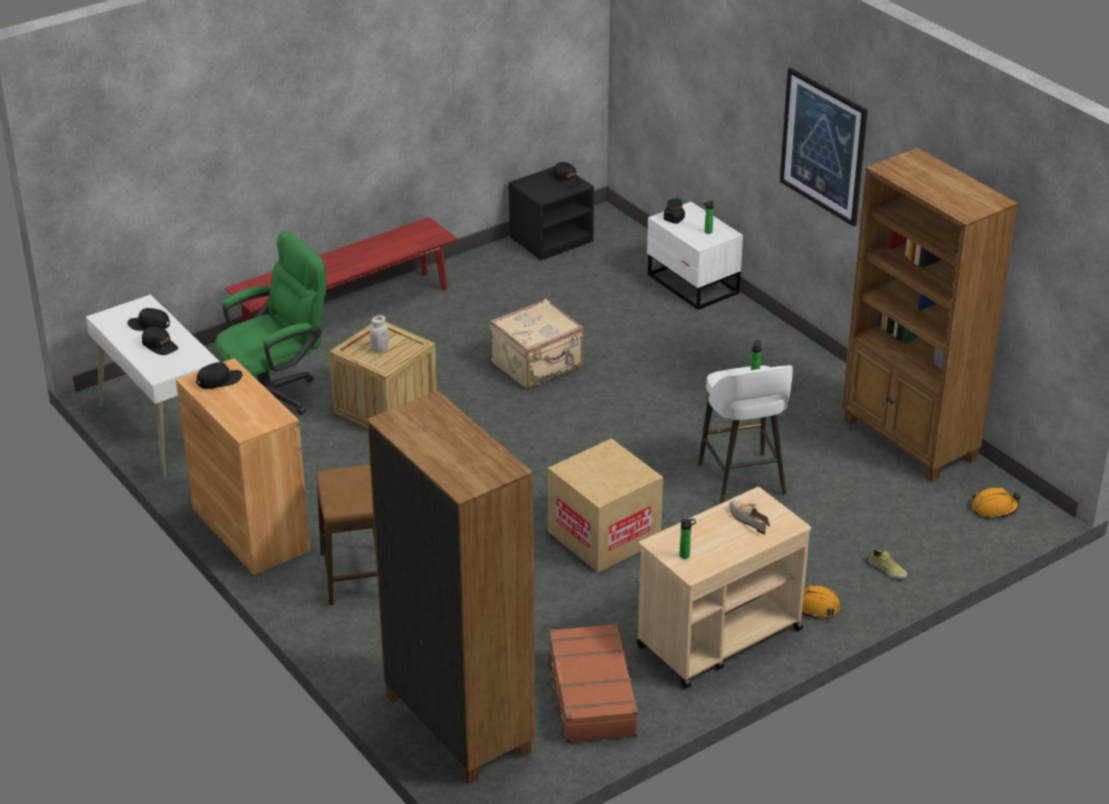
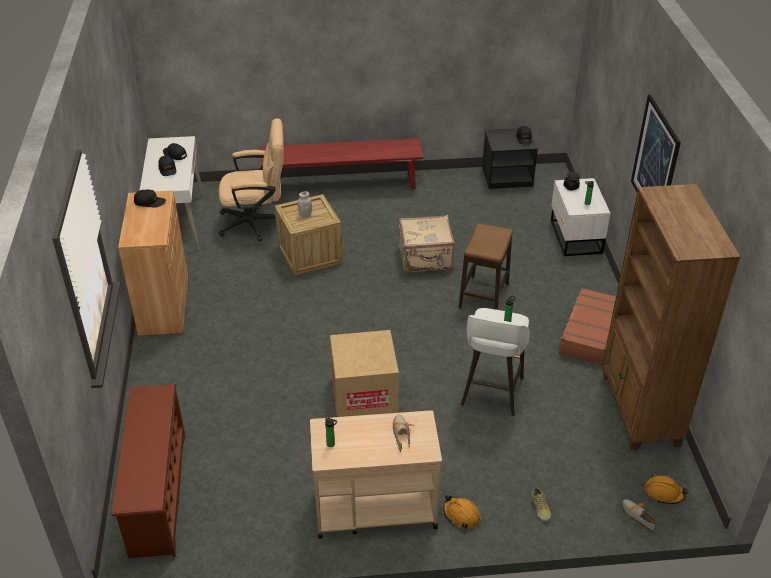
camera: 30 degrees right, 5 degrees up
(276, 394) = (257, 223): green office chair -> beige office chair
(354, 575) = (192, 360): stool -> stool (484, 296)
(458, 722) = (157, 493): brown bookcase -> brown shoe rack
(591, 695) = (253, 513): brown suitcase -> brown suitcase (589, 333)
(985, 538) = (636, 515): none -> shoe

